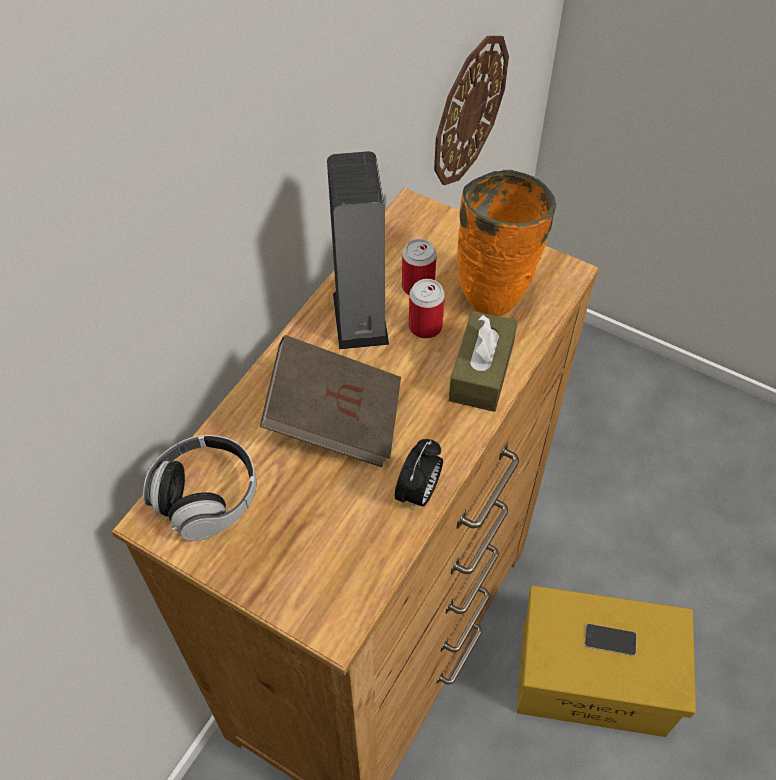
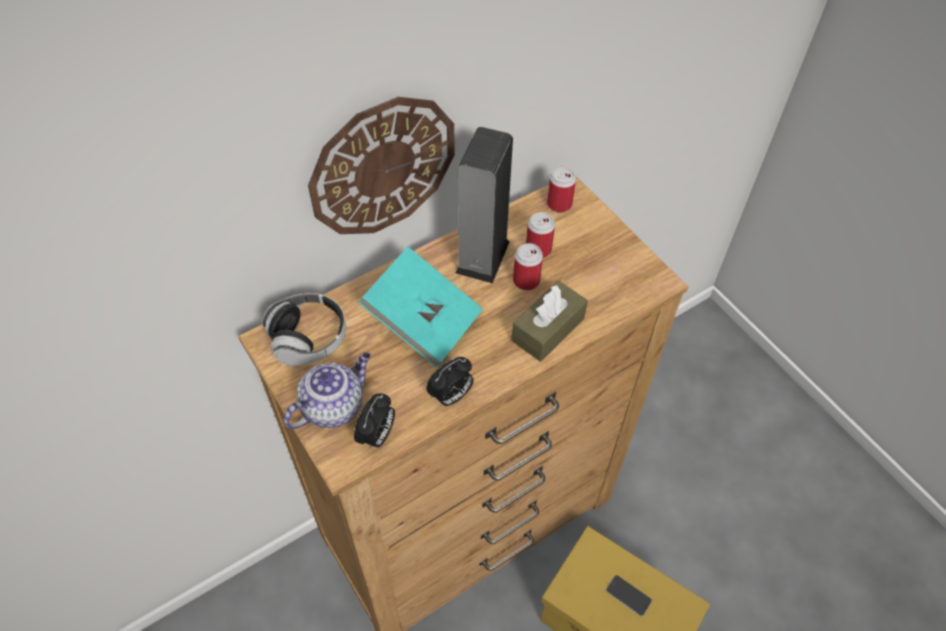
camera: 25 degrees right, 0 degrees up
(286, 565) = (333, 406): none -> teapot
(335, 419) = (423, 321): brown book -> turquoise book
(360, 577) = (377, 436): none -> alarm clock
(411, 227) = (559, 204): none -> can
(469, 110) = (664, 130): wall clock -> wall clock (383, 167)
(495, 298) = (591, 279): orange vase -> none

